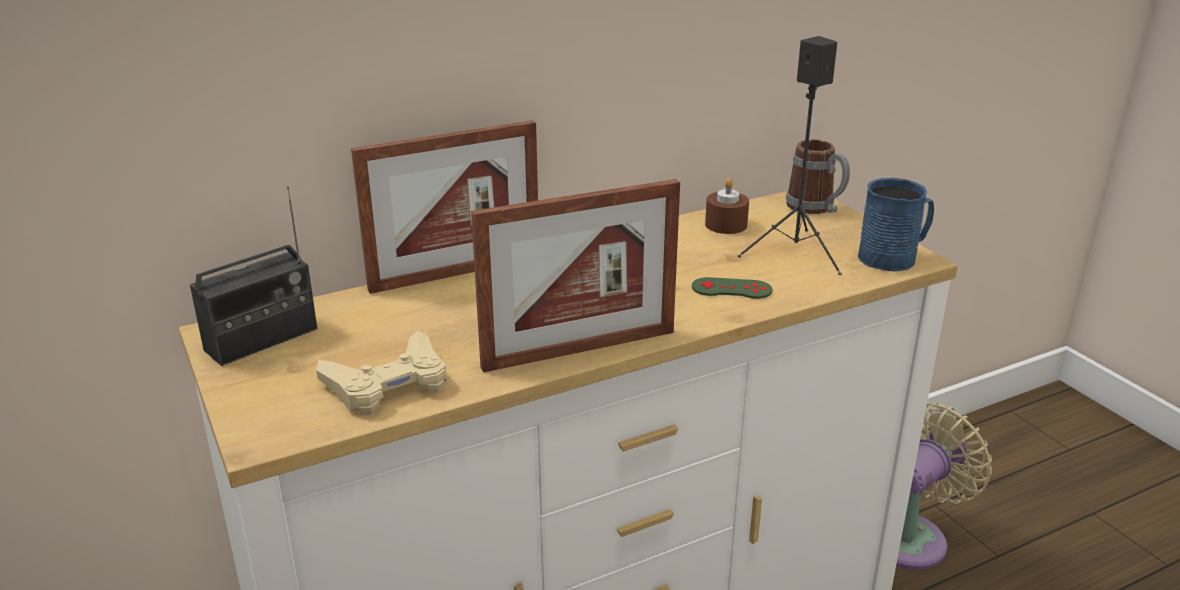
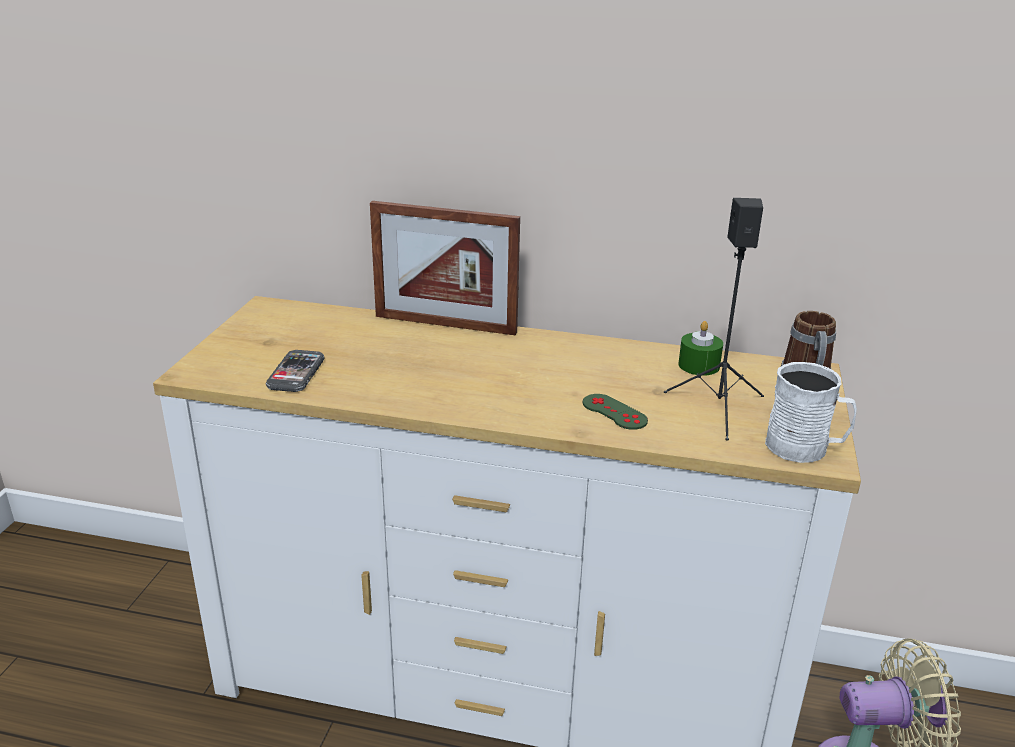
camera: 40 degrees right, 0 degrees up
(262, 340) = (278, 319): radio -> none
(388, 384) = (296, 373): beige game controller -> phone
(579, 349) = (434, 404): picture frame -> none
(726, 225) = (699, 365): brown candle -> green candle
(893, 257) = (805, 448): blue mug -> white mug

